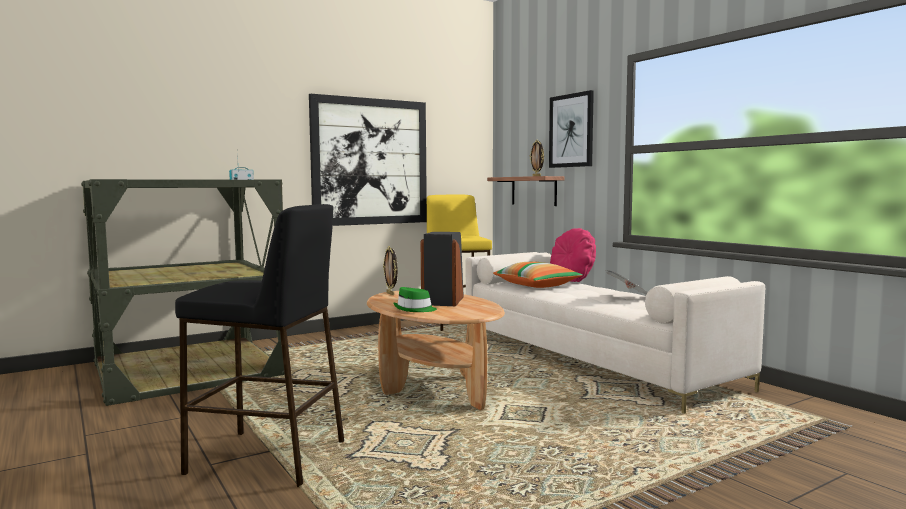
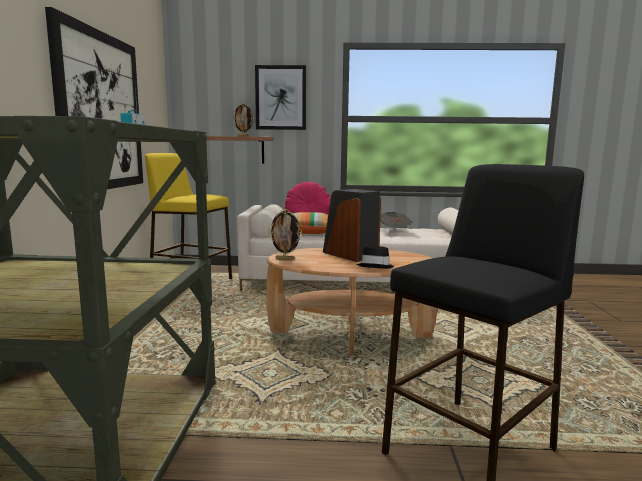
camera: 55 degrees left, 5 degrees up
(415, 309) = (375, 266): green hat -> black hat

